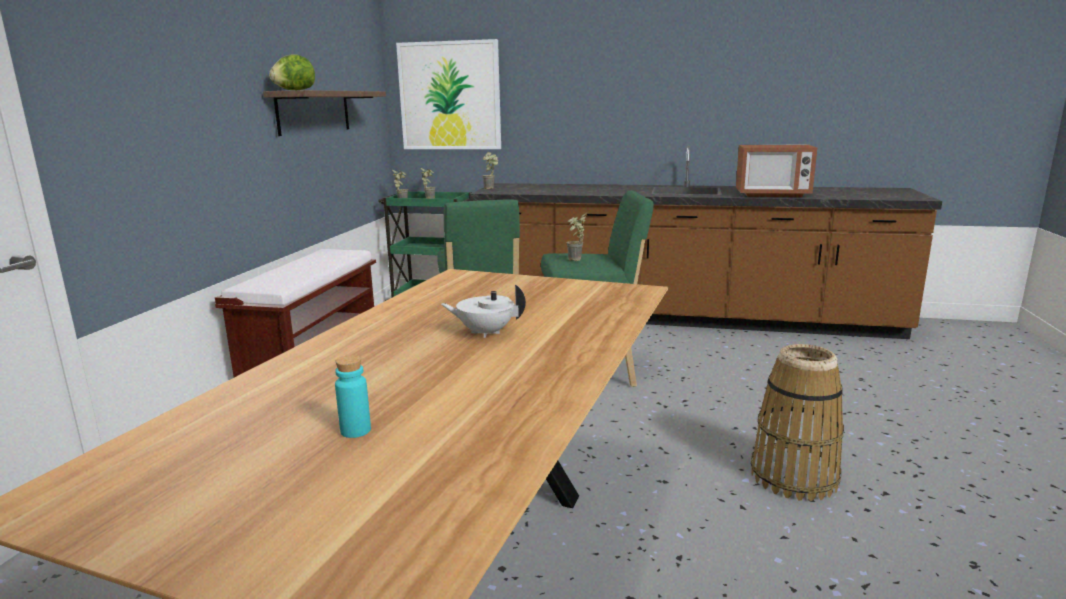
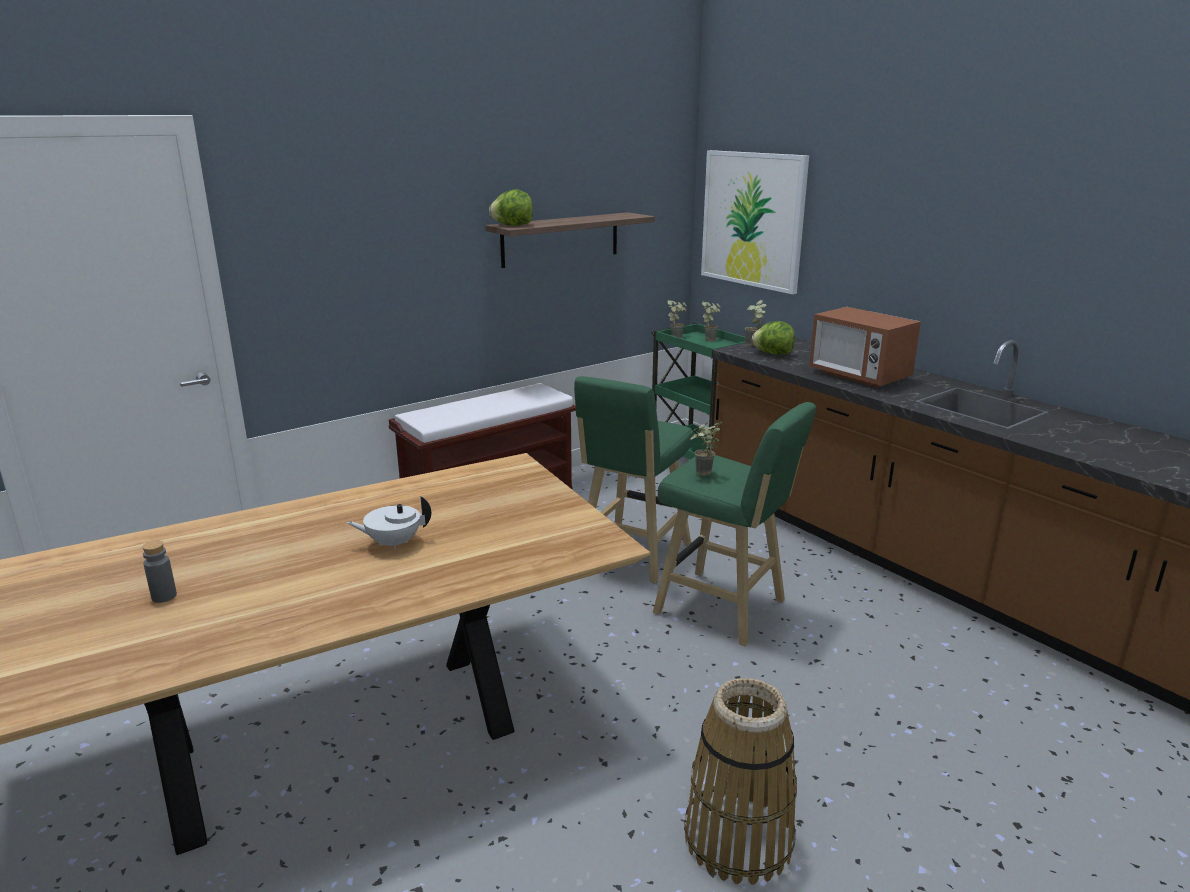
camera: 40 degrees right, 5 degrees up
(355, 430) = (164, 596): turquoise bottle -> grey bottle
(485, 332) = (393, 543): white teapot -> white teapot turned 60 degrees counterclockwise
(515, 190) = (773, 354): none -> lettuce
(772, 194) = (1086, 449): microwave -> microwave (859, 376)

